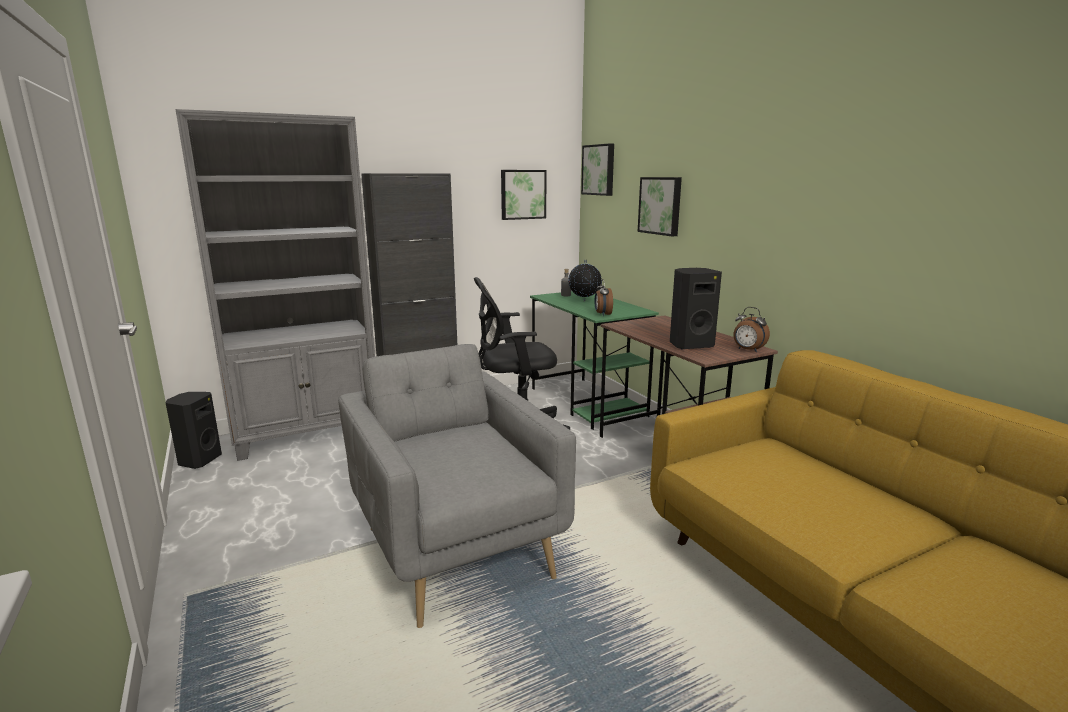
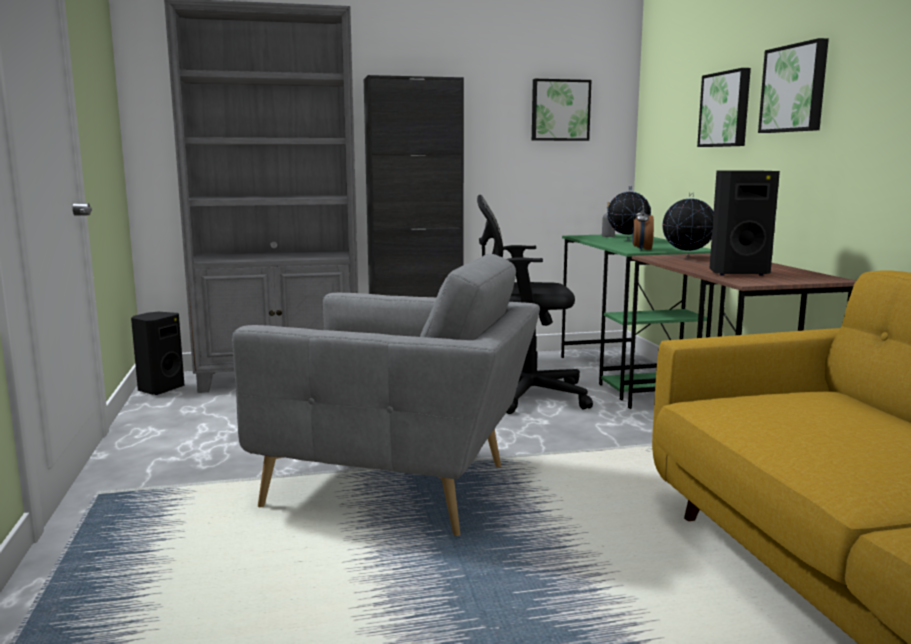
camera: 15 degrees right, 5 degrees down
(455, 545) = (398, 488): grey armchair -> grey armchair turned 120 degrees clockwise
(599, 170) = (659, 77): picture -> picture (795, 88)
(642, 325) = (686, 258): none -> globe
(748, 350) = (816, 279): alarm clock -> none

